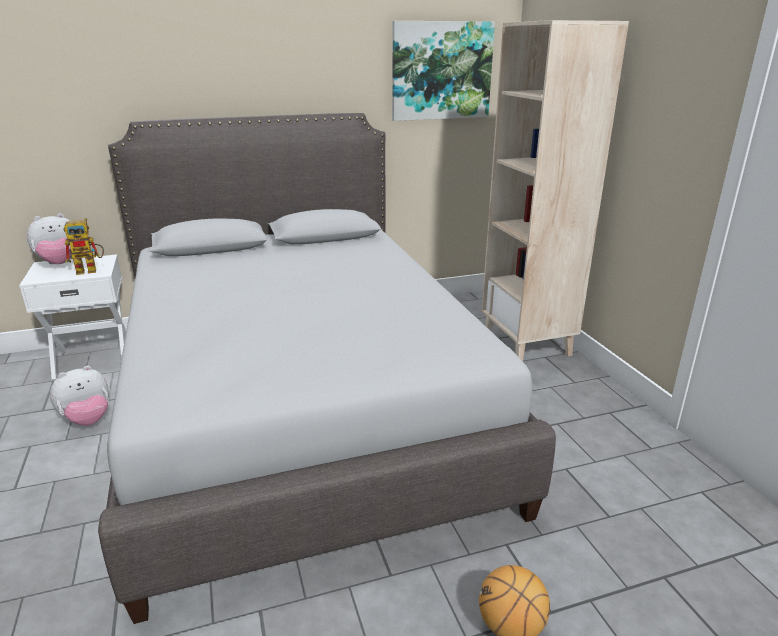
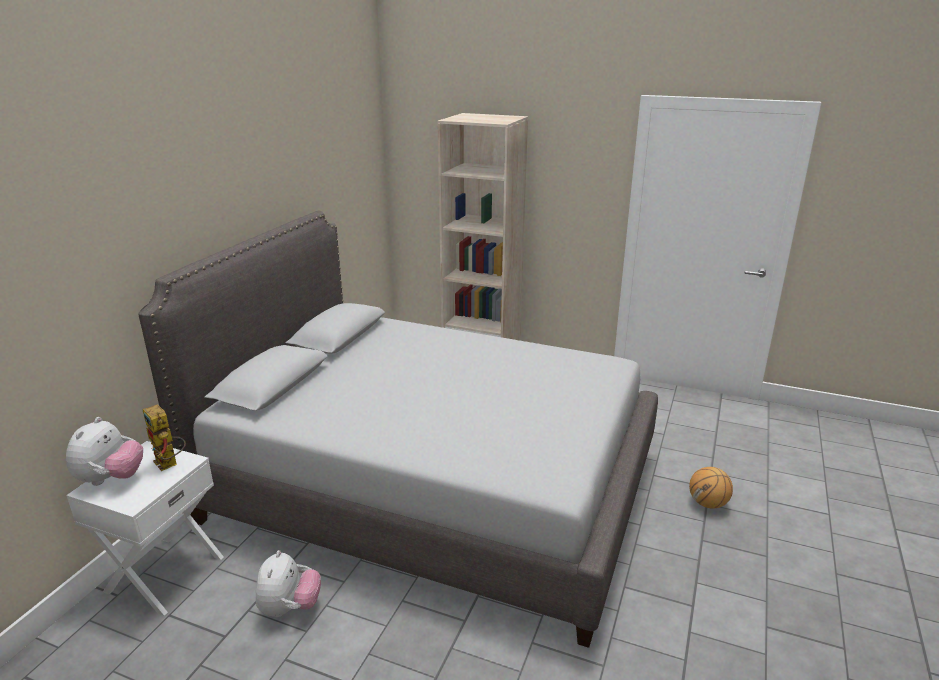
camera: 50 degrees left, 0 degrees up
(91, 270) = (170, 464): toy robot -> toy robot turned 120 degrees clockwise
(441, 71) = (348, 157): picture -> none

